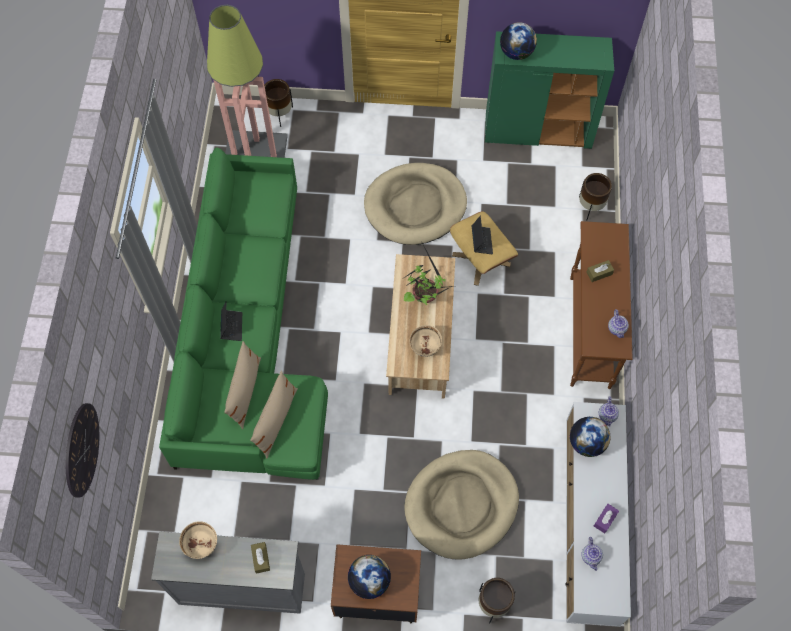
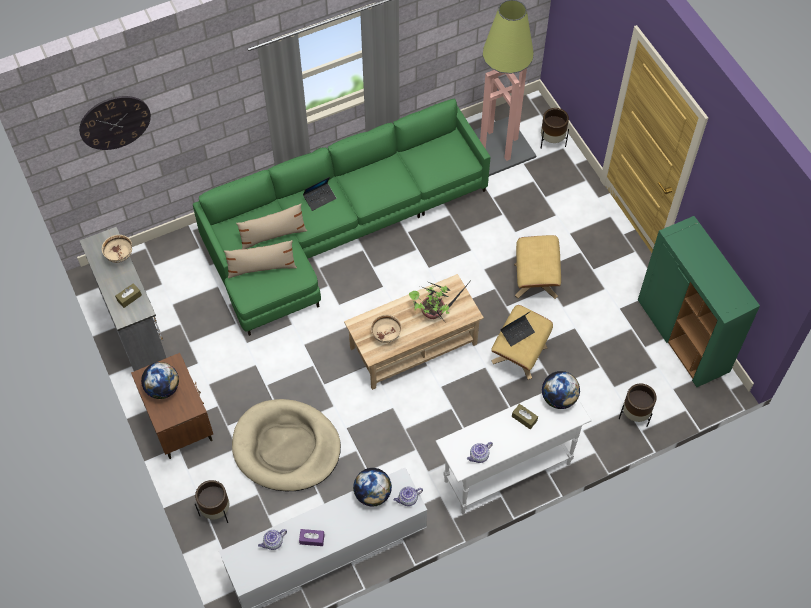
camera: 60 degrees right, 5 degrees down
(415, 206) = (536, 280): beige dog bed -> beige ottoman
(516, 53) = (683, 241): globe -> globe (558, 398)
(589, 332) = (506, 472): brown console table -> white console table

